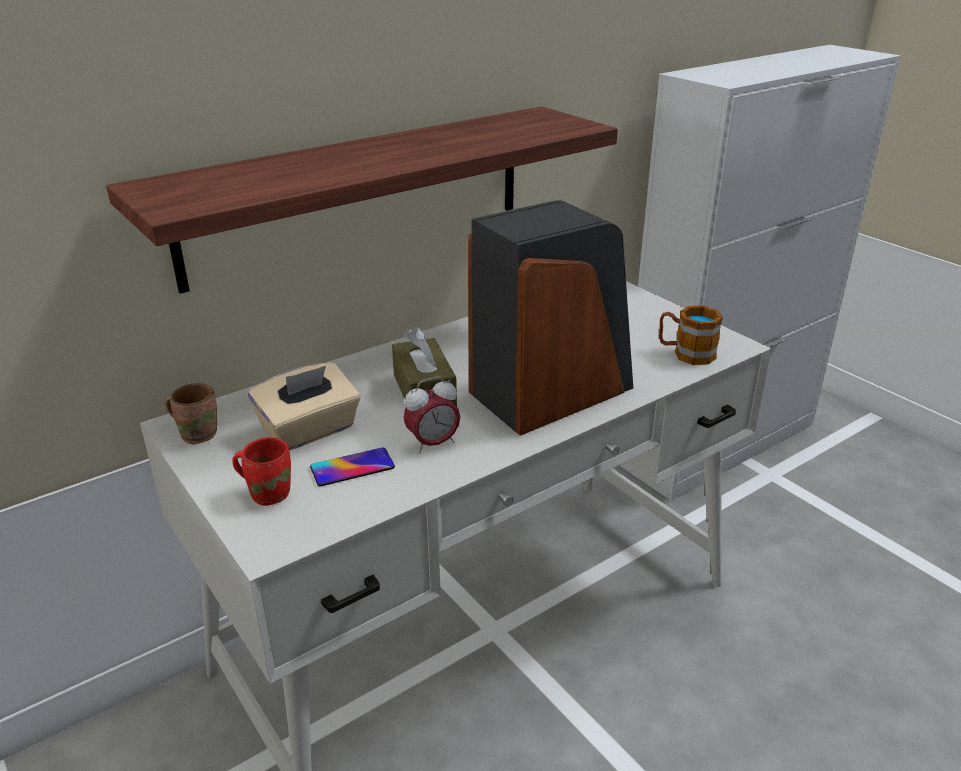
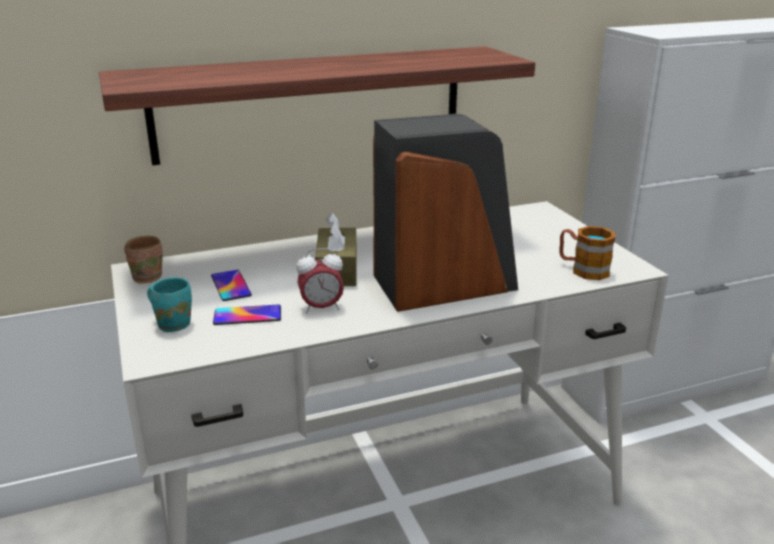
camera: 15 degrees right, 5 degrees down
(269, 492) = (174, 323): red mug -> turquoise mug
(310, 430) = (231, 286): beige tissue box -> phone

